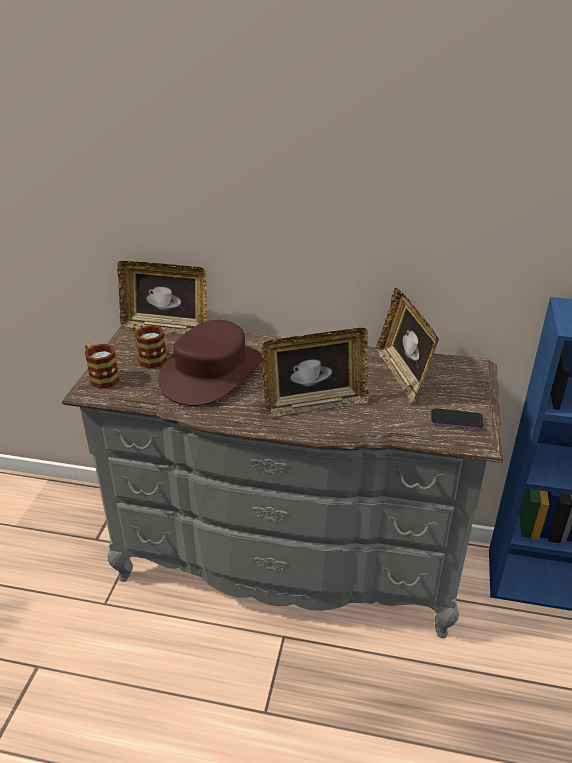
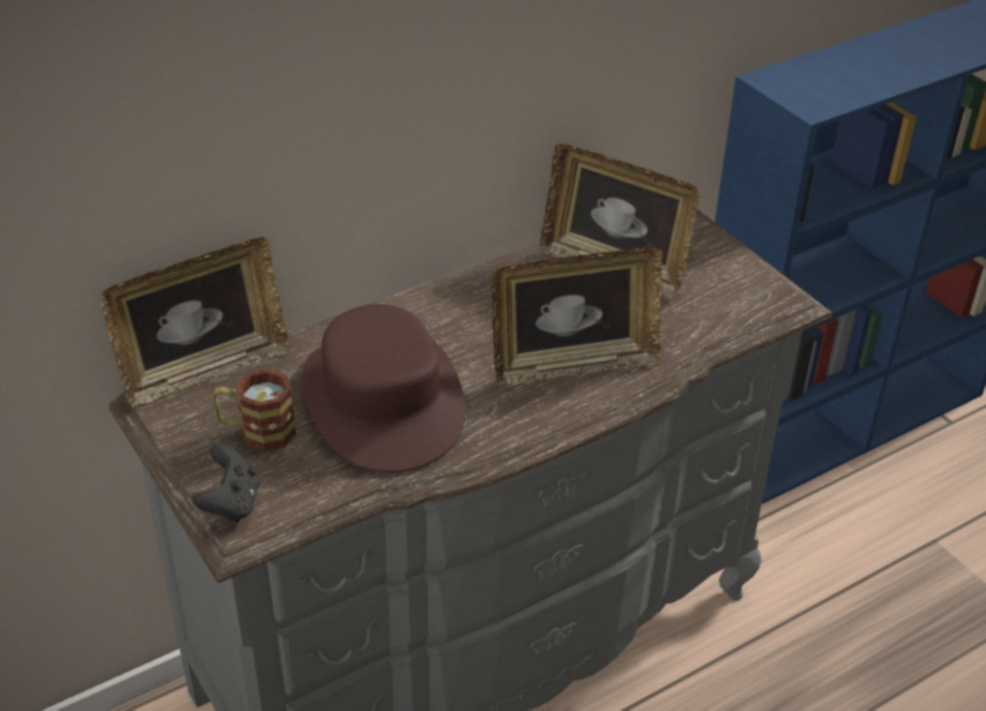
camera: 45 degrees left, 5 degrees up
(101, 377) = (231, 503): mug -> black game controller
(315, 404) = (573, 365): picture frame -> picture frame turned 45 degrees clockwise
(456, 421) = (744, 293): phone -> none

